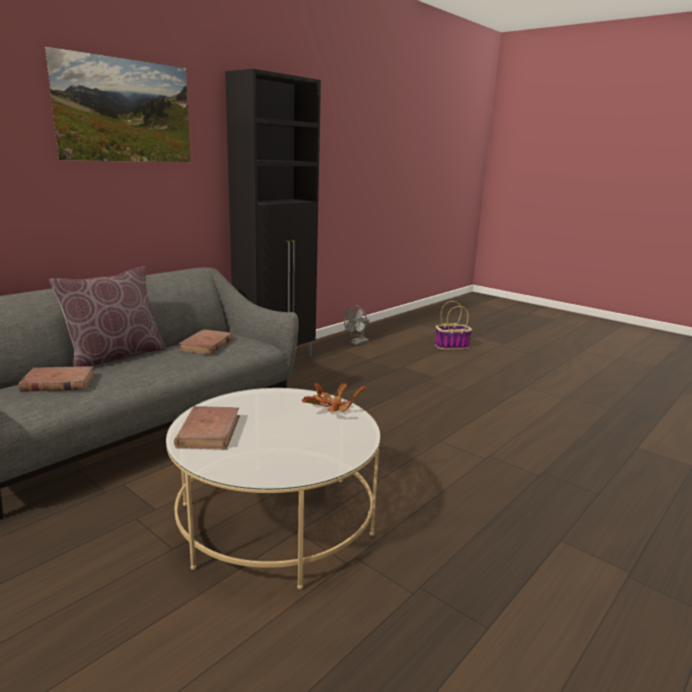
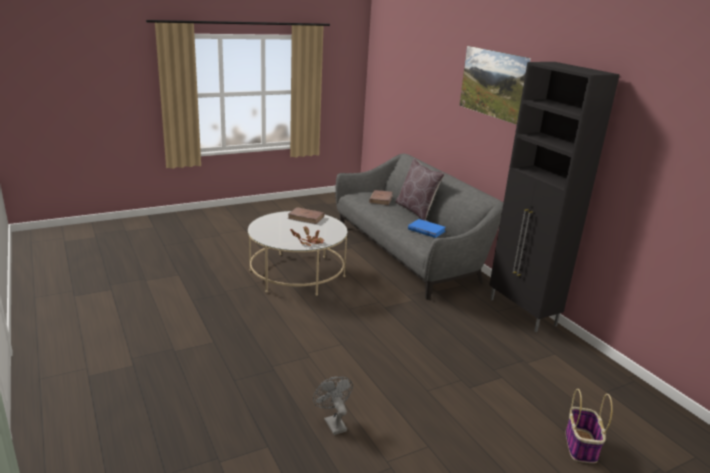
camera: 110 degrees right, 5 degrees up
(206, 345) = (426, 230): brown book -> blue book
(356, 343) = (582, 369): grey fan -> grey fan (333, 422)

